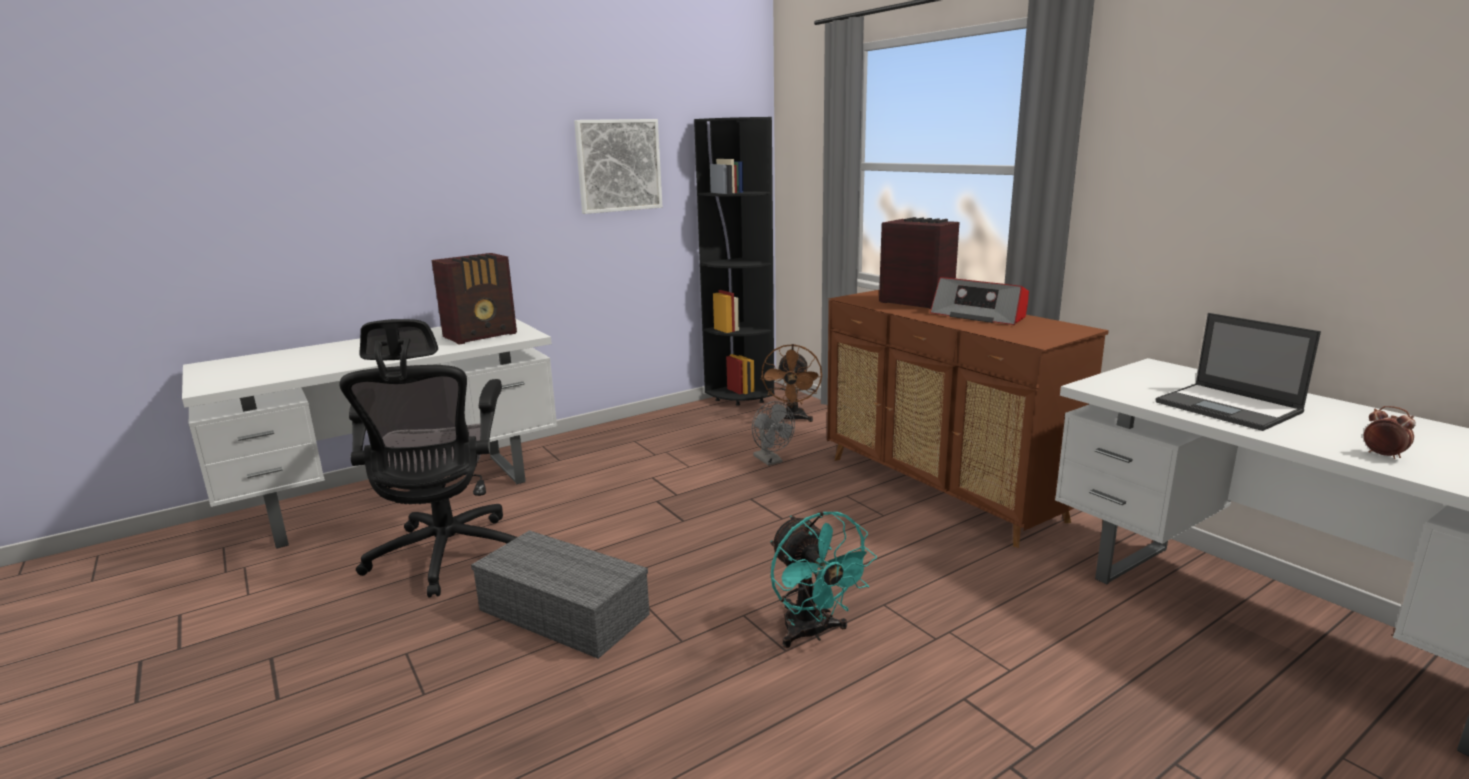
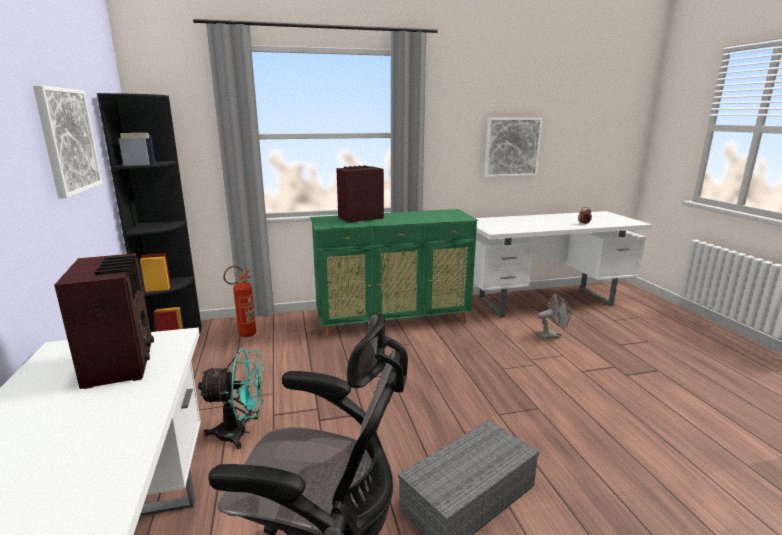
camera: 70 degrees left, 0 degrees up
(771, 461) = (303, 359): grey fan -> grey fan (552, 336)
(792, 419) = (244, 335): brown fan -> fire extinguisher
(812, 633) = (523, 396): turquoise fan -> turquoise fan (240, 433)
(941, 488) = (393, 321): brown cabinet -> green cabinet
(979, 315) = (408, 216): radio -> none
(1229, 407) = (531, 224): laptop -> none
(1310, 213) = (512, 147): none -> picture

